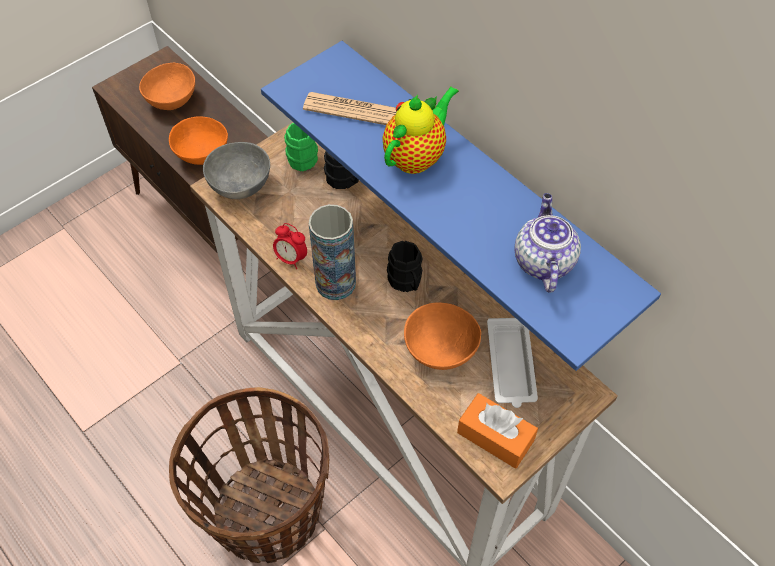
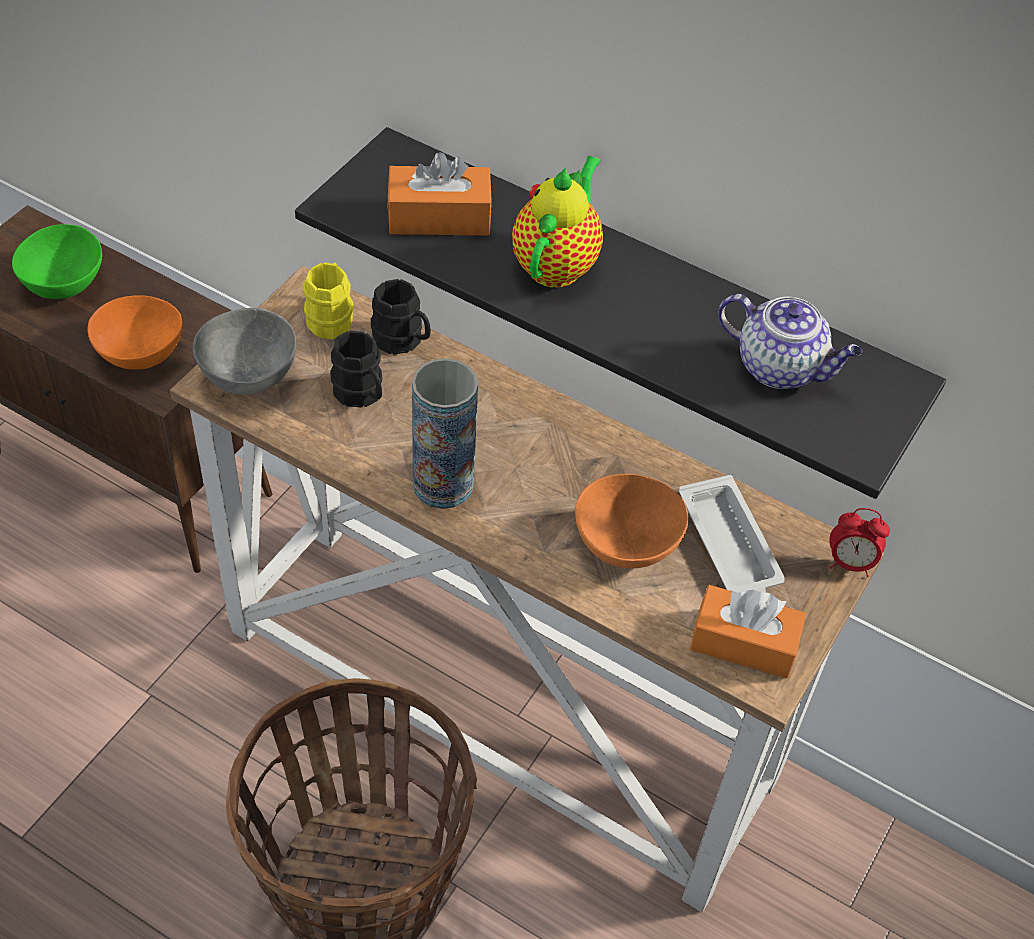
camera: 20 degrees left, 5 degrees down
(173, 100) = (66, 283): orange bowl -> green bowl
(291, 259) = (364, 464): alarm clock -> alarm clock (850, 563)
(304, 156) = (331, 317): green mug -> yellow mug
(351, 109) = (439, 217): newspaper -> orange tissue box
(406, 282) = (544, 463): black mug -> black mug (361, 394)
(481, 183) = (641, 291): blue shelf -> black shelf
(542, 261) = (781, 368): teapot -> teapot turned 135 degrees clockwise

